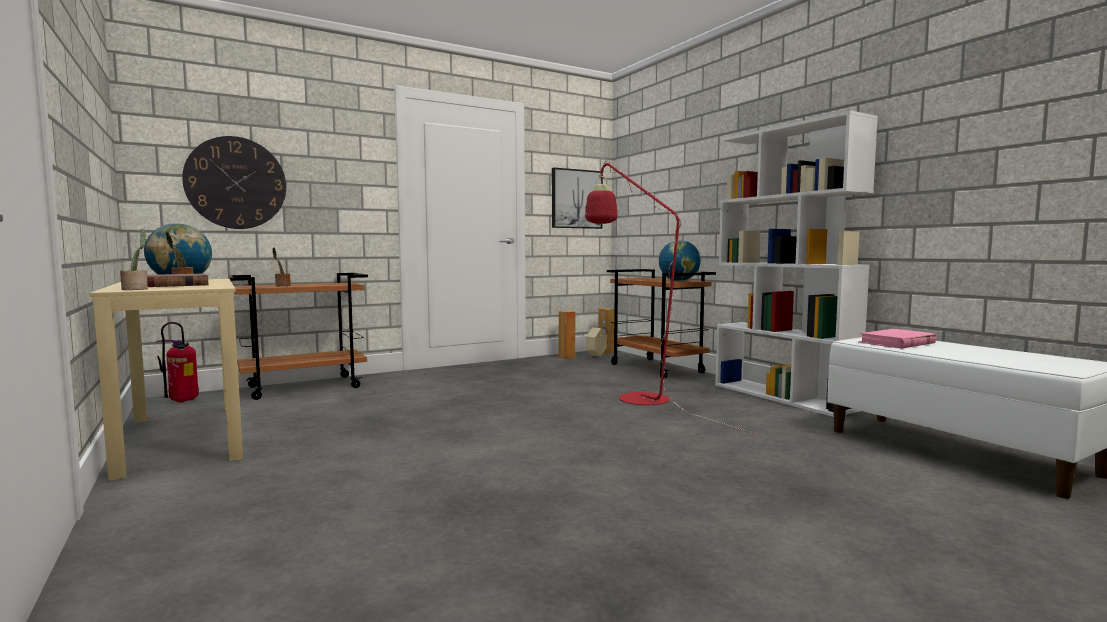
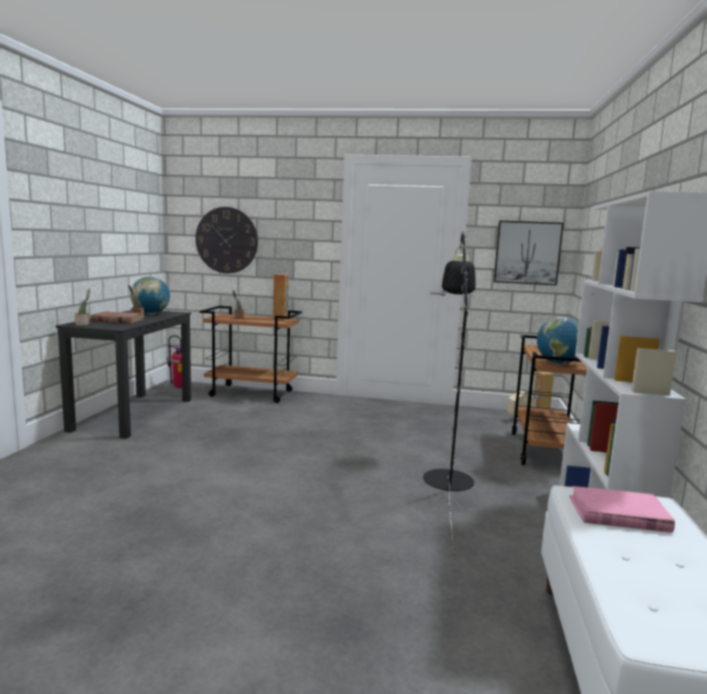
camera: 40 degrees right, 5 degrees up
(183, 437) = (134, 414): beige desk -> black desk
(567, 357) = (488, 414): brown speaker -> brown speaker (280, 319)
(634, 396) = (447, 474): red floor lamp -> black floor lamp

